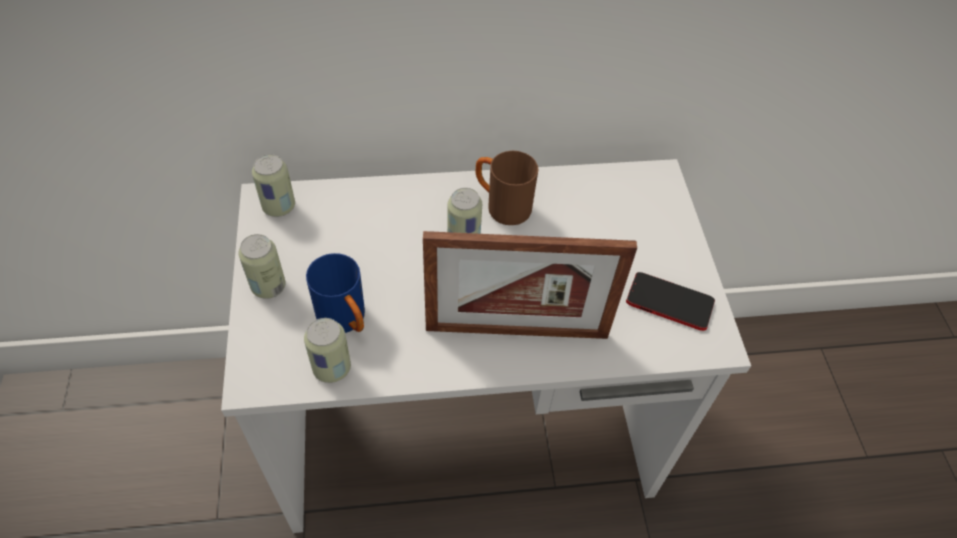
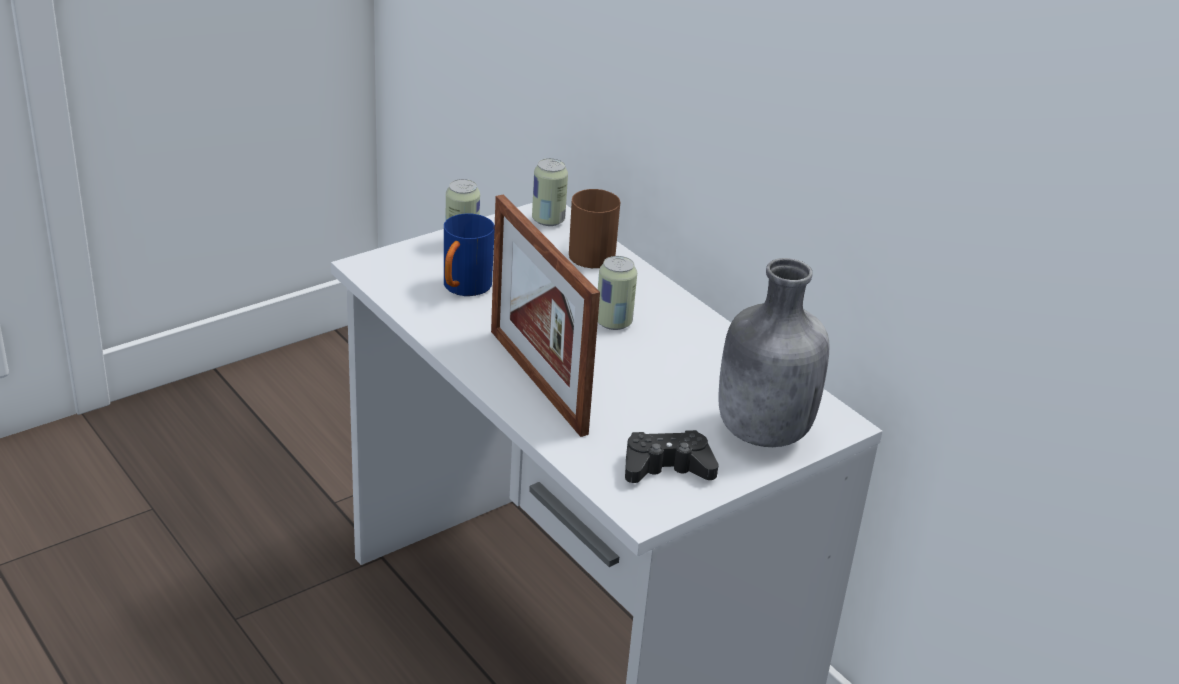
camera: 60 degrees right, 20 degrees down
(332, 368) = (410, 297): can -> none
(501, 205) = (679, 332): brown mug -> brown mug (592, 252)
(650, 224) = (760, 432): none -> grey bottle
(669, 302) = (666, 467): phone -> black game controller

